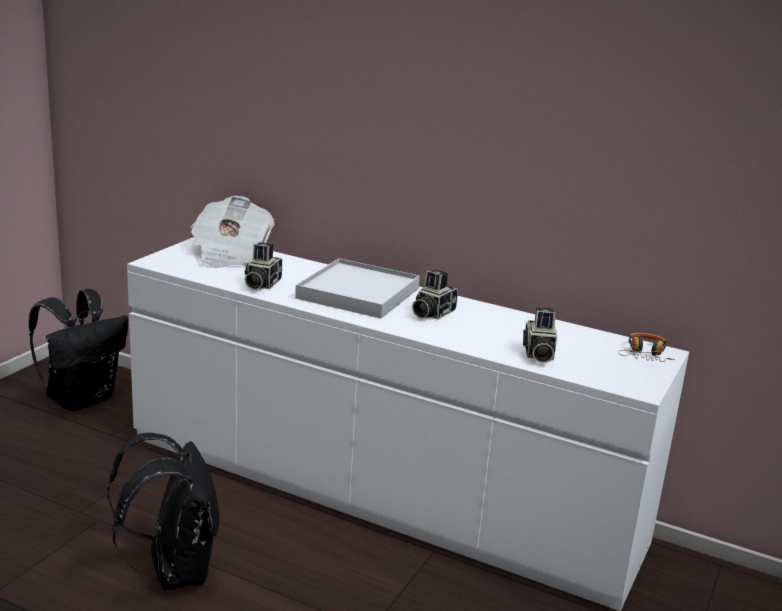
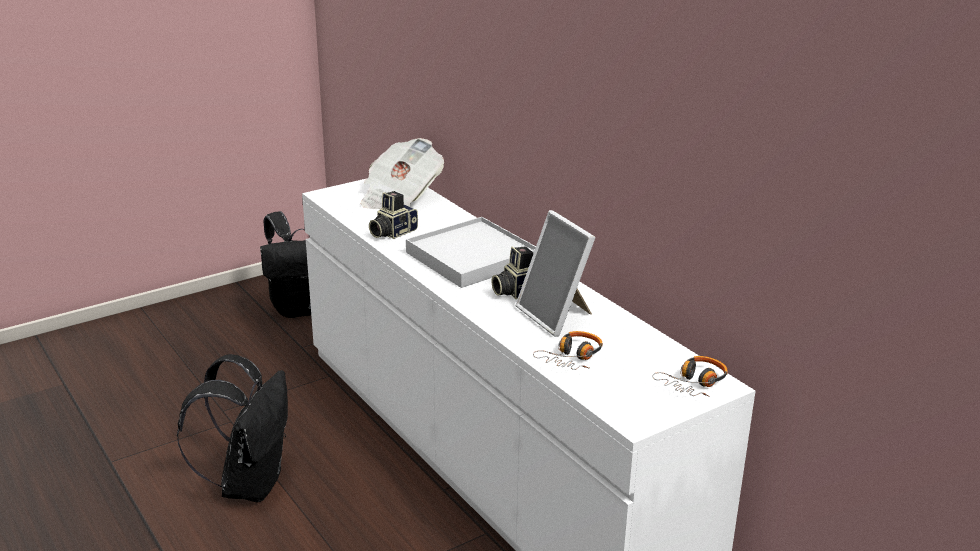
camera: 30 degrees right, 5 degrees up
(486, 326) = (556, 316): none -> picture frame
(537, 354) = (572, 358): camera -> headphones

